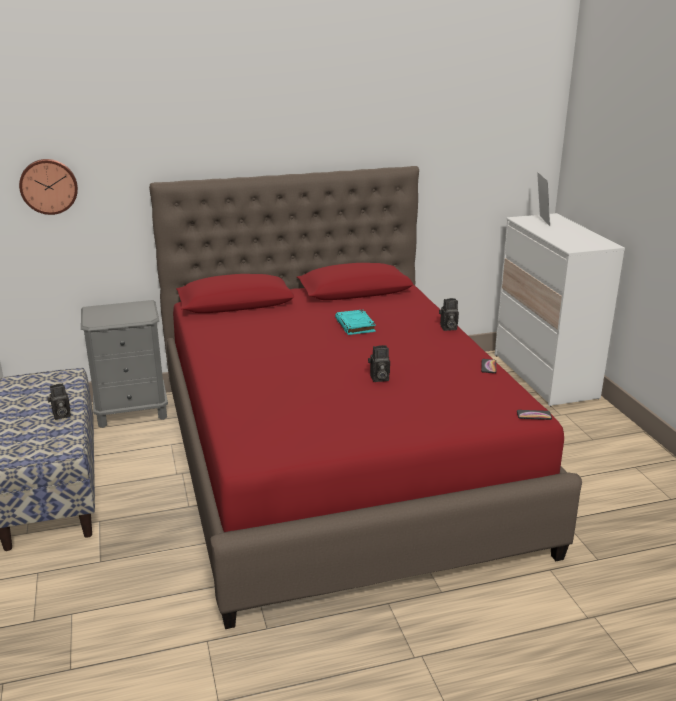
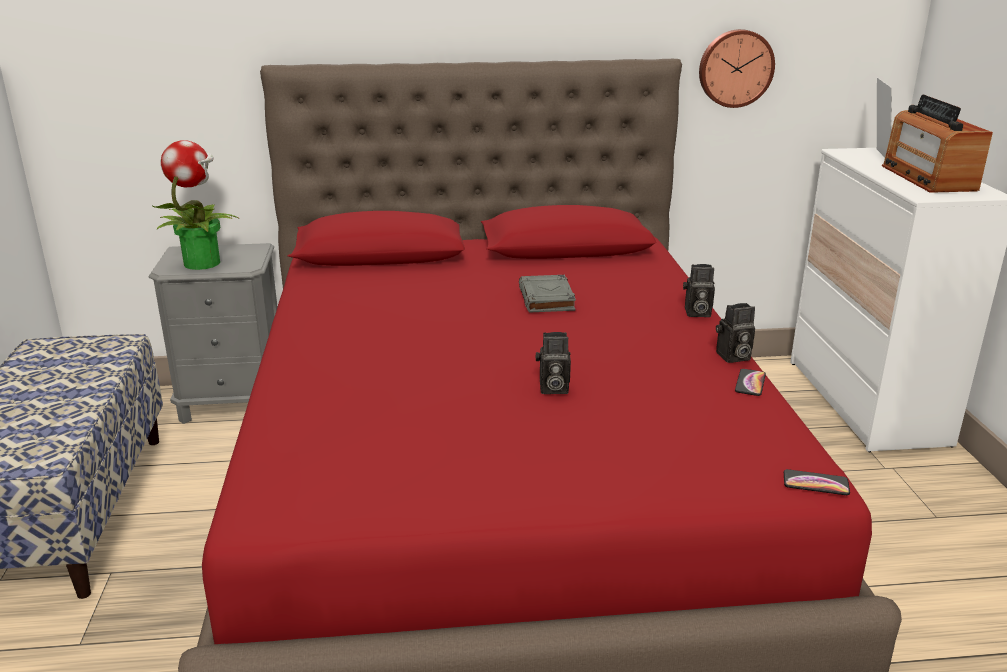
camera: 10 degrees right, 0 degrees up
(49, 186) = (117, 64): wall clock -> wall clock (735, 68)
(61, 415) = (70, 404): camera -> camera (732, 357)
(114, 316) = (202, 262): none -> potted plant
(355, 325) = (547, 299): turquoise book -> grey book
(572, 235) = (928, 178): none -> radio

